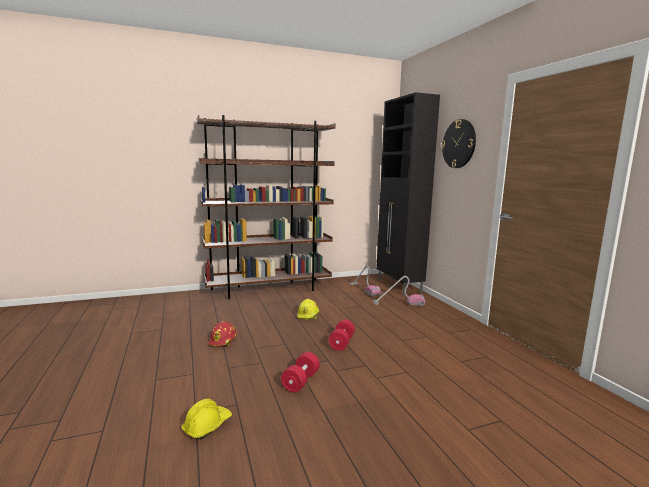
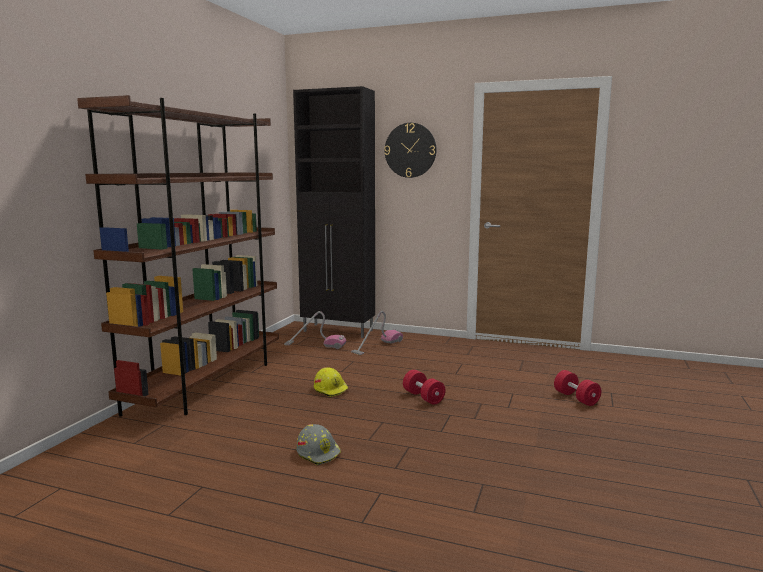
camera: 50 degrees left, 0 degrees up
(207, 425) = (508, 510): yellow hard hat -> none
(223, 341) = (319, 452): red hard hat -> grey hard hat
(300, 381) = (475, 439): red dumbbell -> red dumbbell (576, 398)

